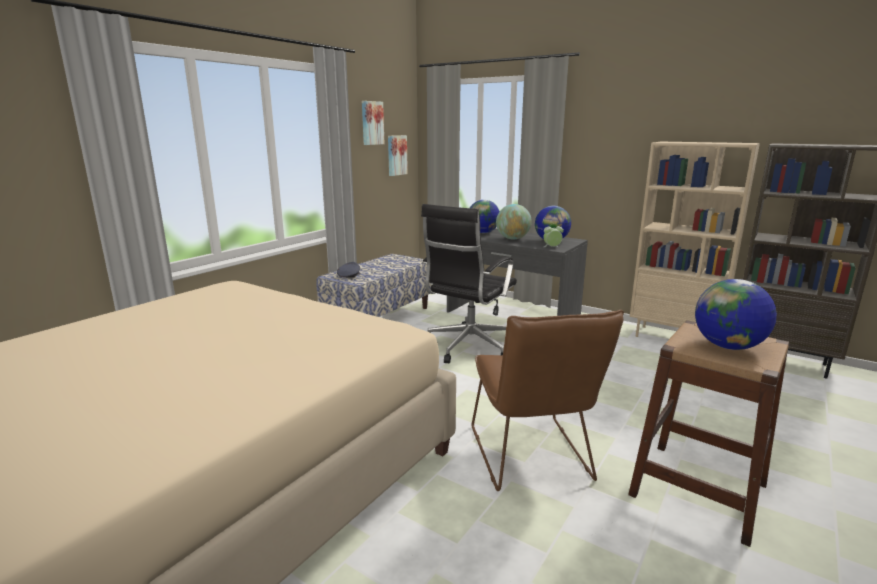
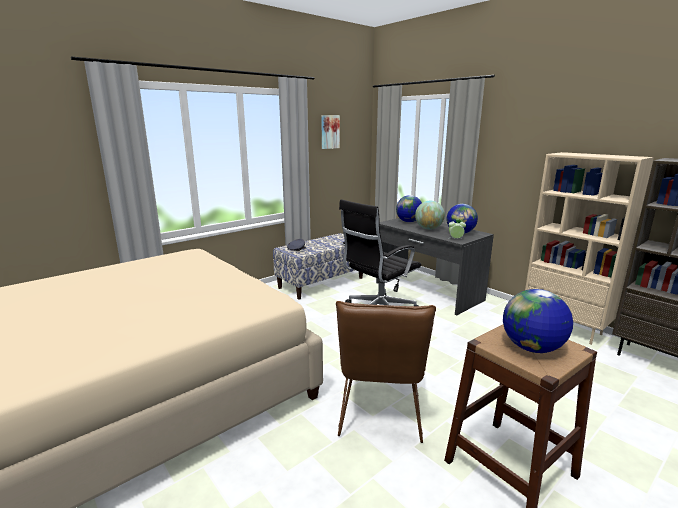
camera: 15 degrees right, 0 degrees up
(396, 155) = (351, 156): picture -> none

